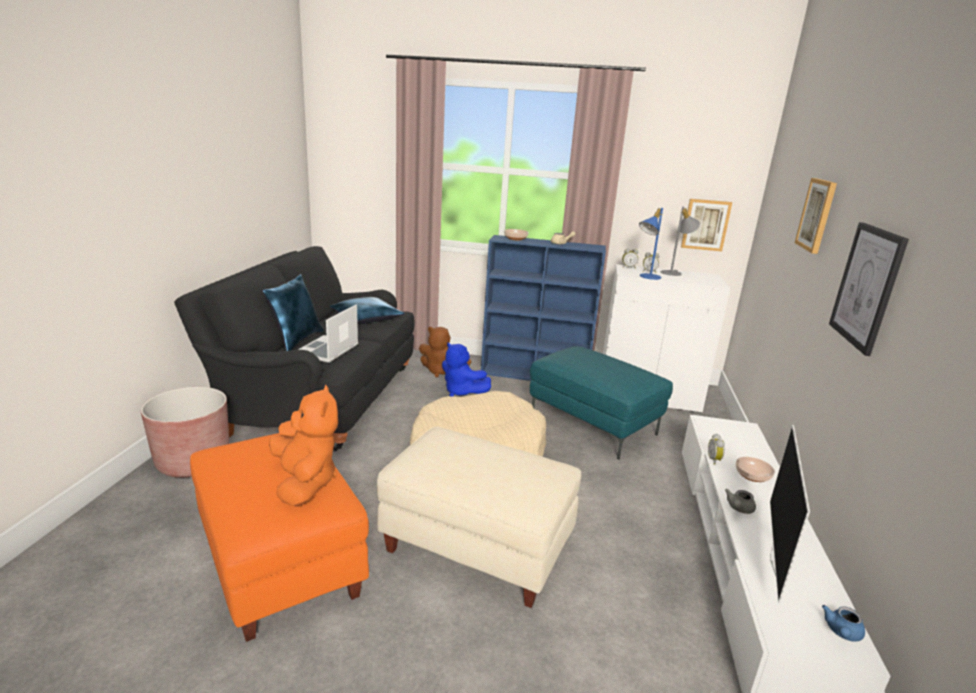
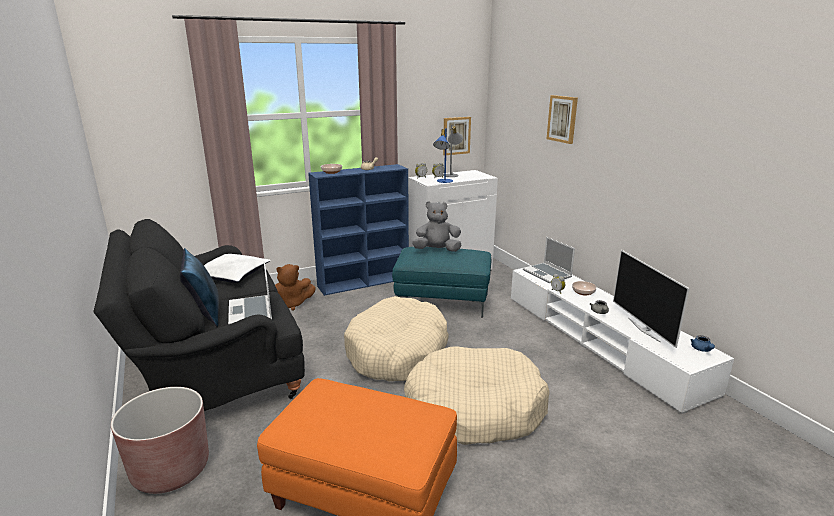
camera: 35 degrees left, 0 degrees up
(305, 482) = (390, 410): orange plush toy -> none
(366, 318) = (232, 275): blue pillow -> white pillow
(461, 392) = (328, 314): blue plush toy -> none
(477, 546) = (474, 409): beige ottoman -> beige dog bed
(597, 358) = (437, 250): none -> grey plush toy
(732, 435) = (547, 274): none -> laptop
(866, 286) = (632, 158): picture -> none

